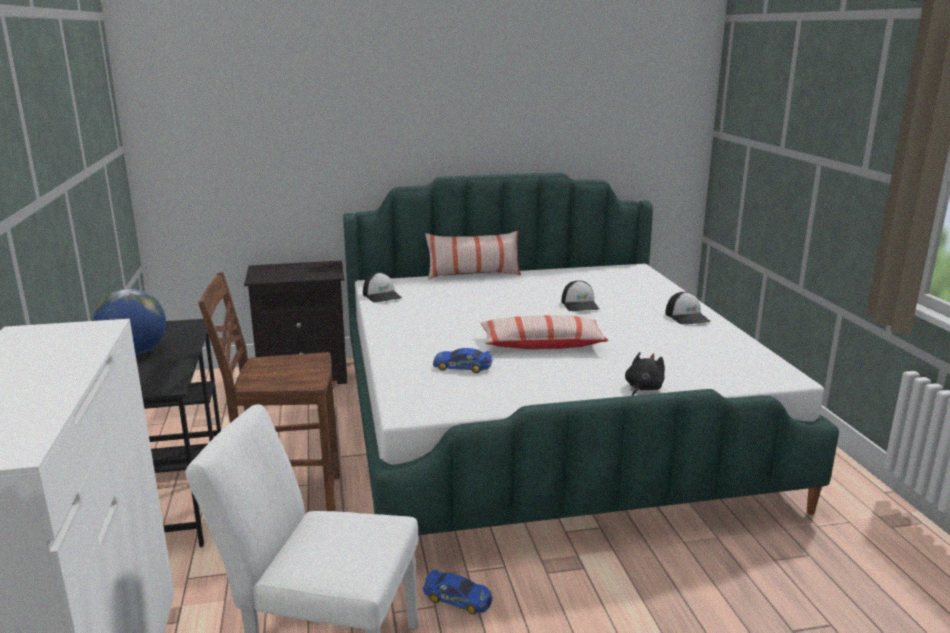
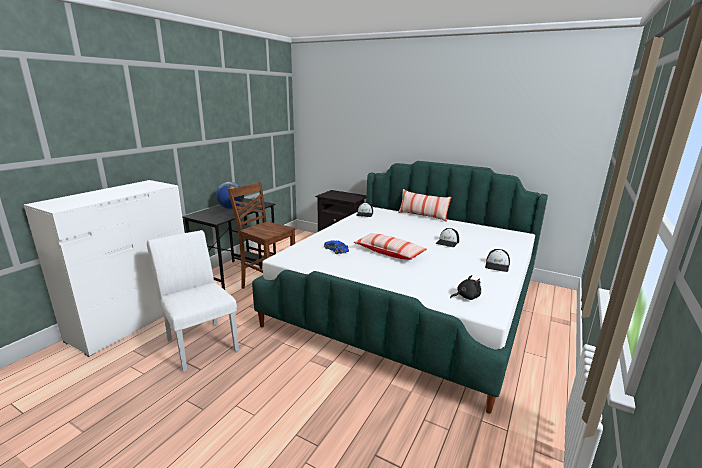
camera: 40 degrees right, 0 degrees up
(458, 598) = (264, 350): toy car -> none
(642, 388) = (394, 287): black plush toy -> black plush toy (466, 297)

